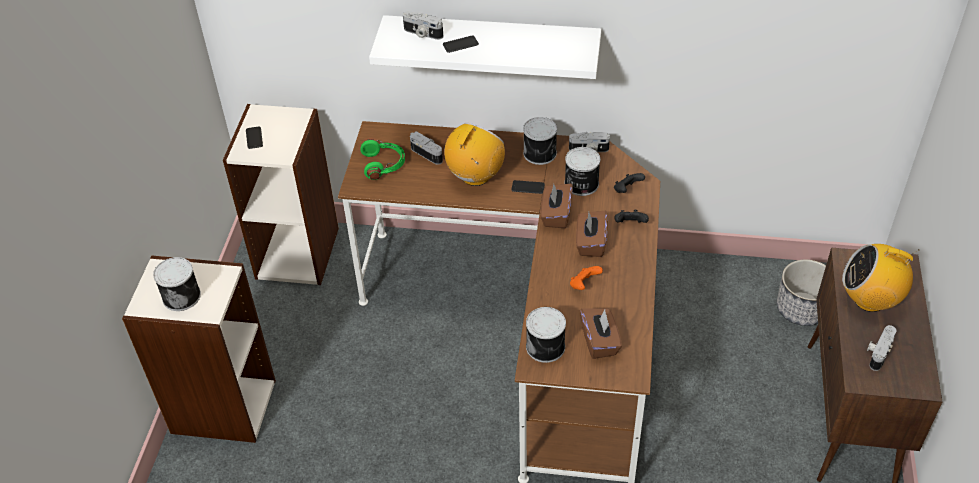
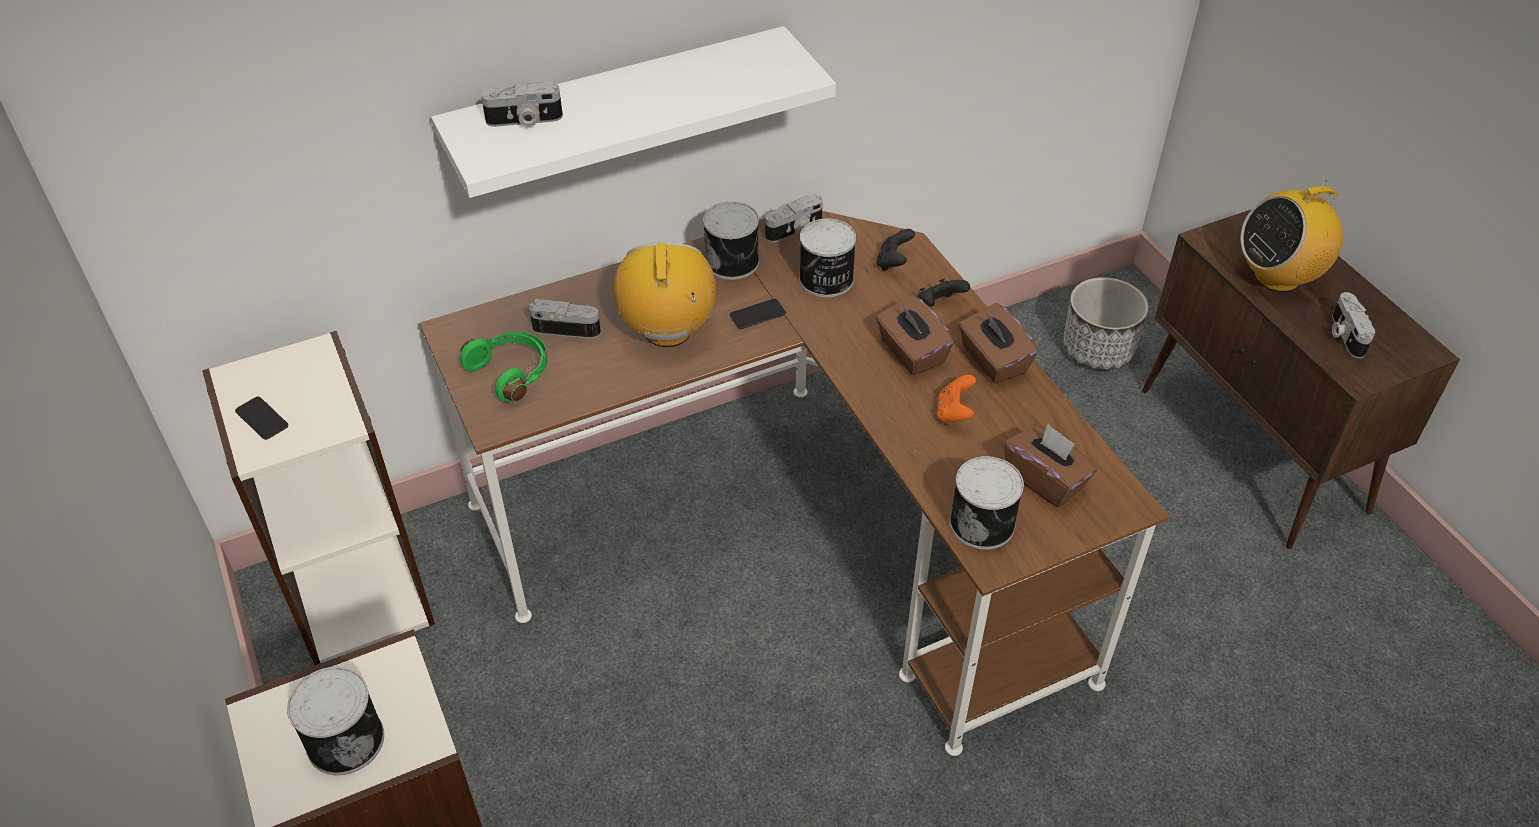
camera: 35 degrees left, 0 degrees up
(460, 44) = (600, 115): phone -> none
(556, 215) = (830, 336): brown tissue box -> brown tissue box (993, 361)

